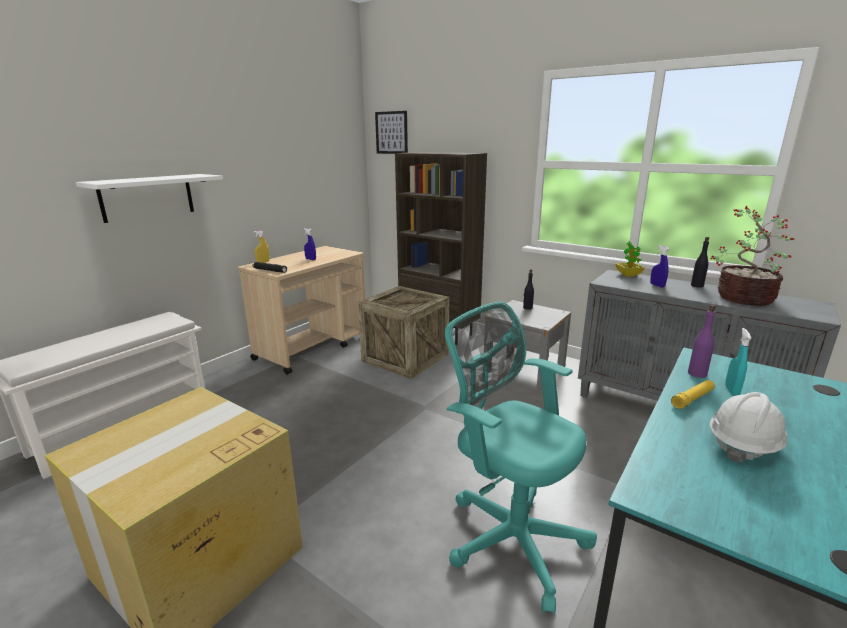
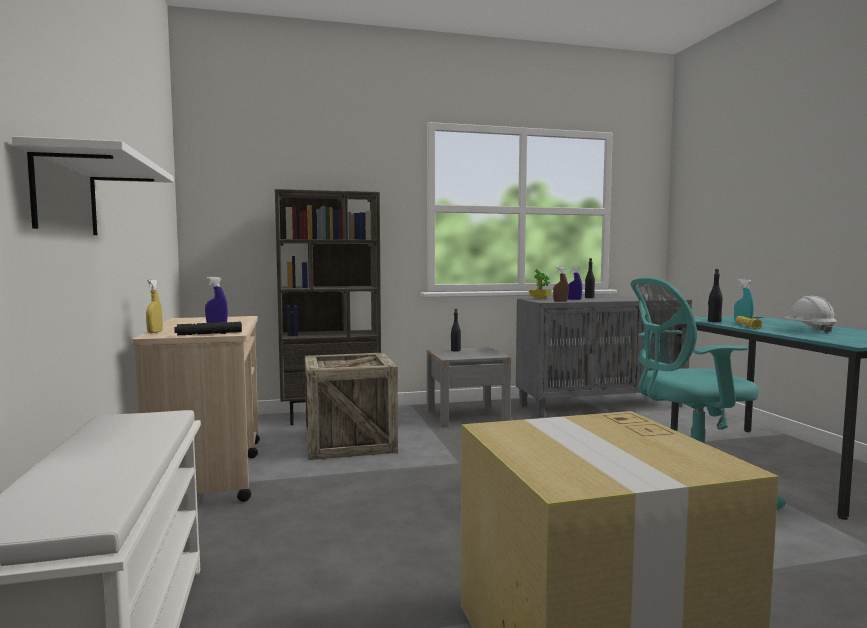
camera: 50 degrees left, 15 degrees down
(391, 132) = (227, 169): picture -> none
(620, 286) = (560, 301): none -> brown spray bottle
(697, 373) = (714, 321): purple bottle -> black bottle
(742, 298) = (626, 298): potted plant -> none

